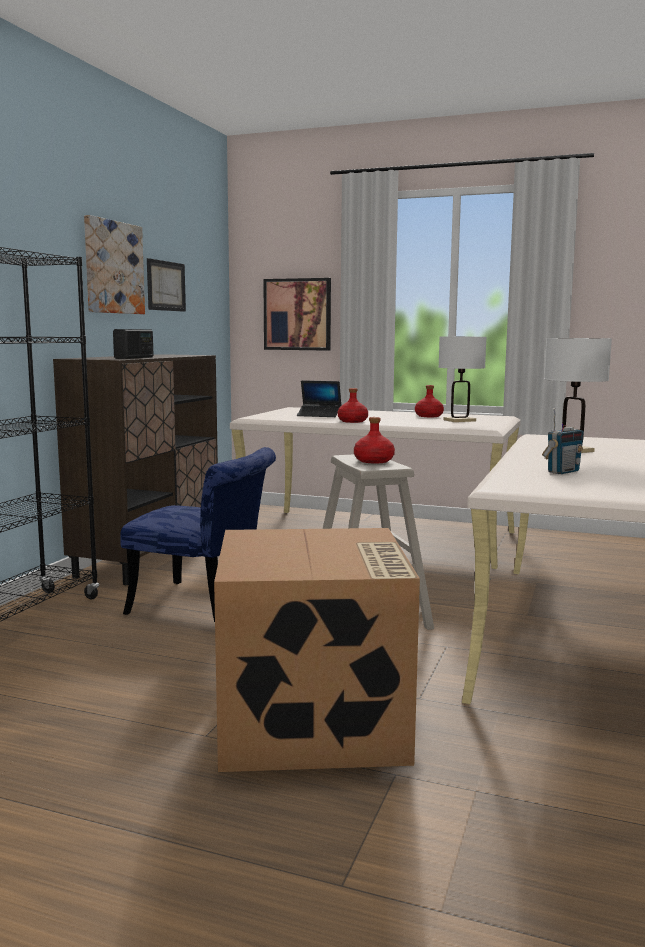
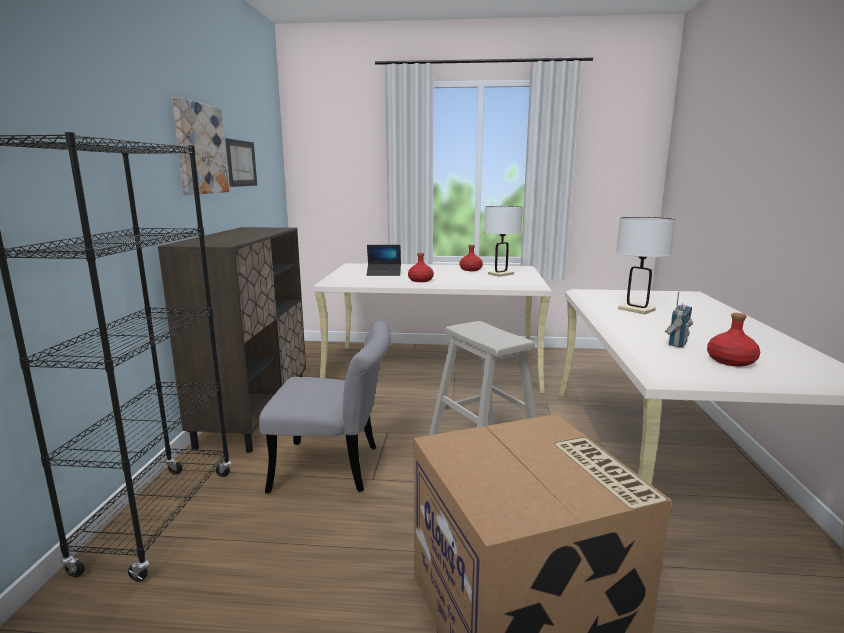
camera: 15 degrees left, 5 degrees up
(134, 358) = (238, 239): radio -> none
(205, 605) = (336, 468): blue chair -> grey chair
(297, 314) = (347, 184): picture -> none
(373, 461) = (489, 332): red bottle -> red bottle (730, 361)

